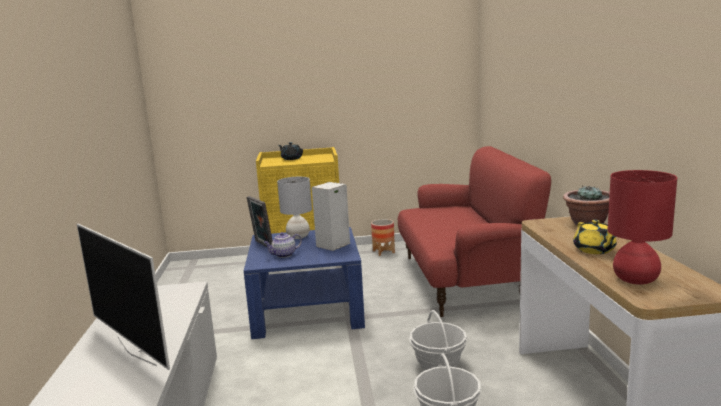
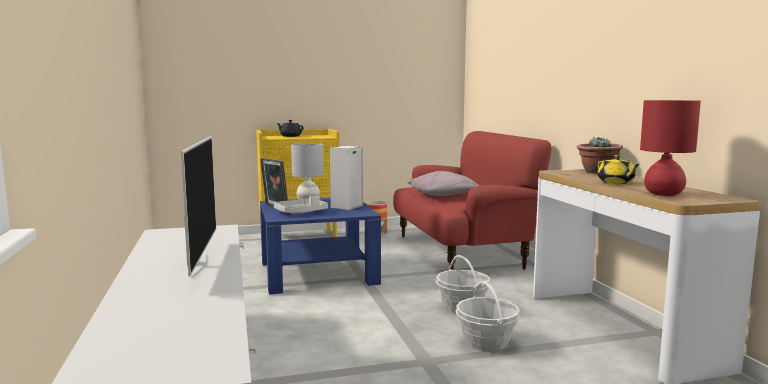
camera: 10 degrees left, 5 degrees down
(137, 350) = (197, 264): television -> television turned 135 degrees counterclockwise
(283, 255) = (301, 212): teapot -> grey tray
(443, 224) = (444, 196): none -> purple pillow

